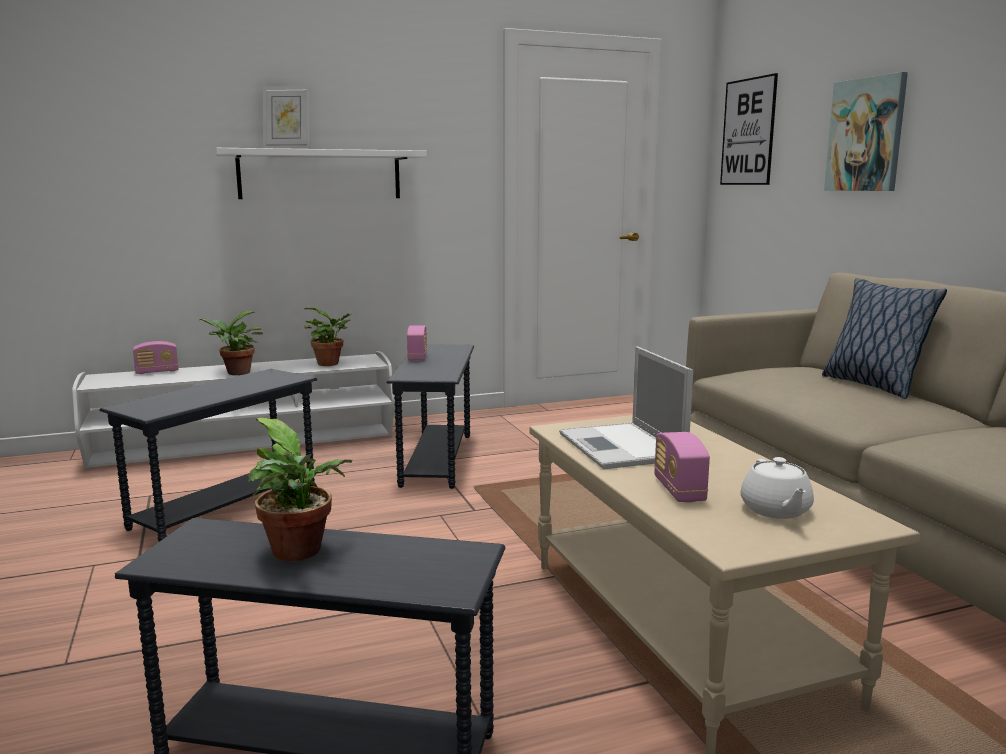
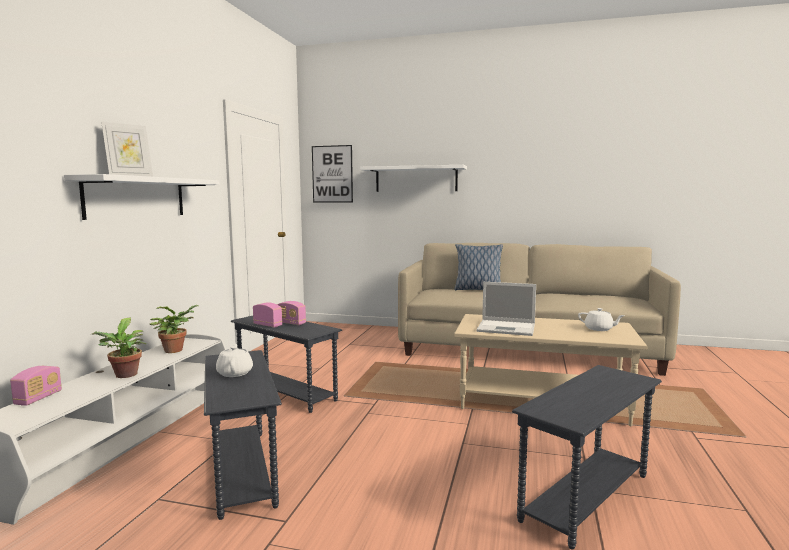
camera: 55 degrees left, 5 degrees down
(223, 388) = (235, 373): none -> white teapot
(301, 553) = (585, 394): potted plant -> none
(679, 490) = (568, 333): radio -> radio (291, 323)
(866, 135) = (416, 179): picture -> white shelf

